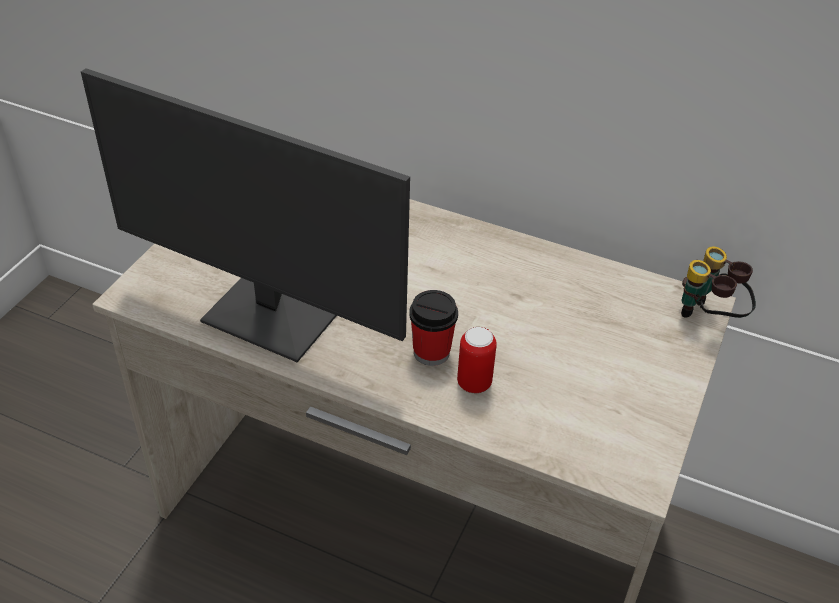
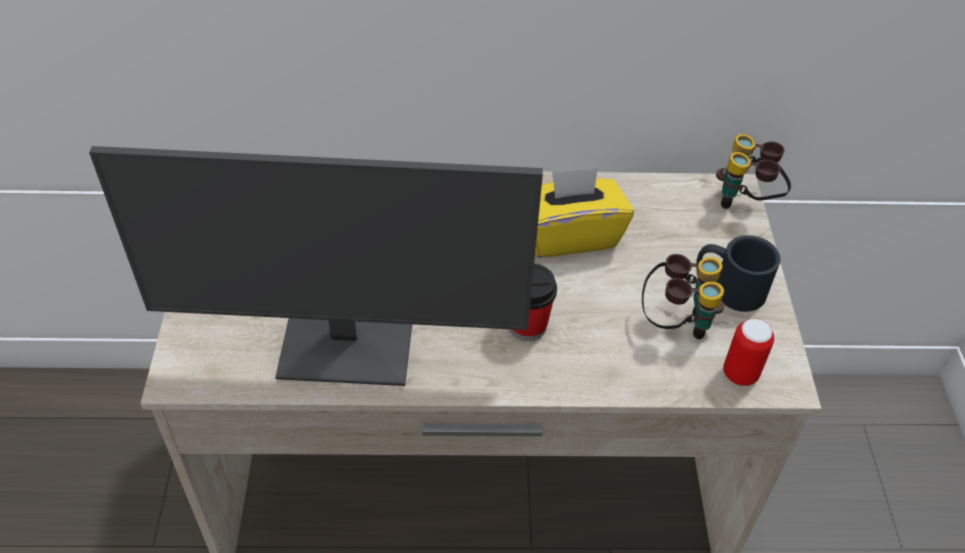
camera: 25 degrees left, 5 degrees up
(474, 383) = (586, 343): can -> can (740, 374)
(518, 293) = (569, 235): none -> yellow tissue box
(570, 395) = (676, 322): none -> binoculars
(641, 384) = (728, 288): none -> black mug

